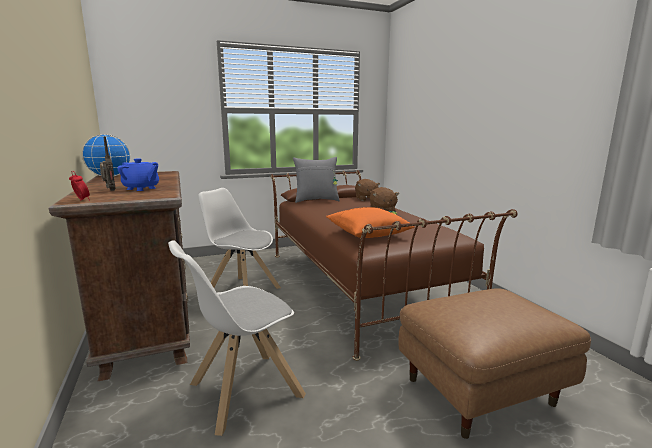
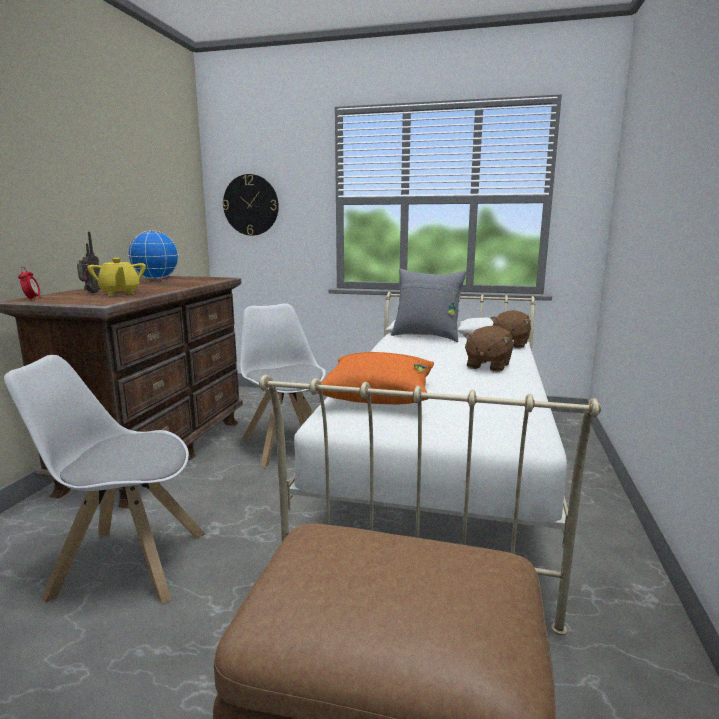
camera: 35 degrees right, 0 degrees up
(141, 188) = (120, 293): blue teapot -> yellow teapot
(146, 111) = (251, 205): none -> wall clock
(358, 285) = (438, 480): brown bed -> white bed

